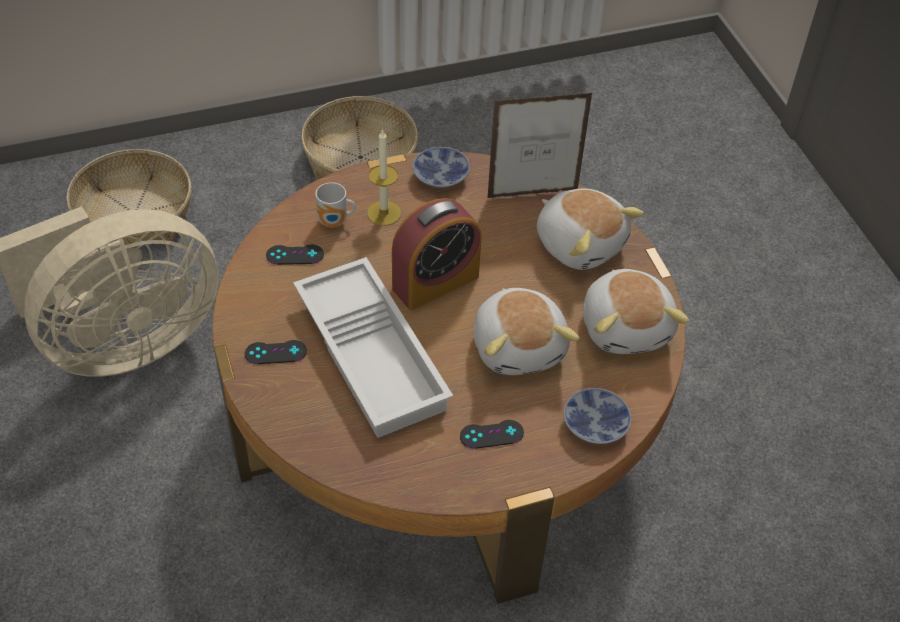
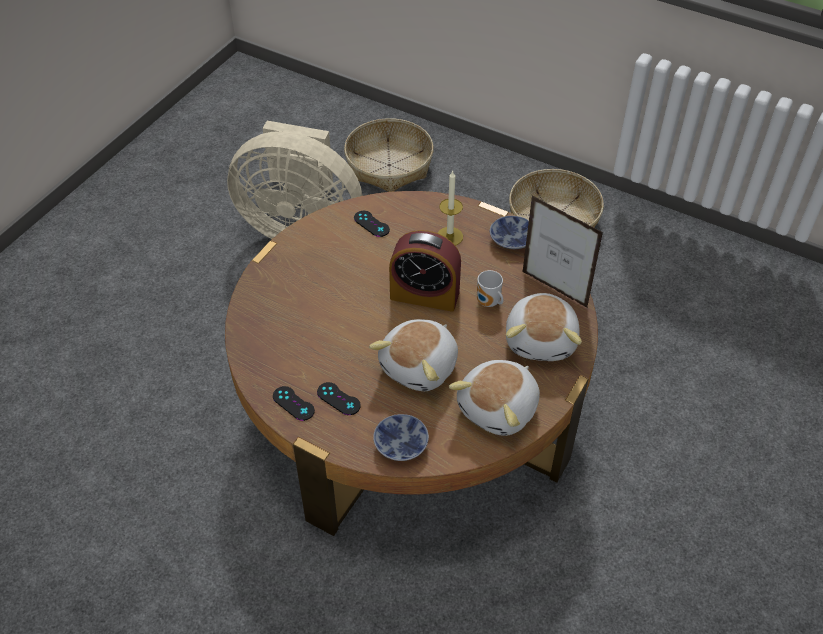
camera: 50 degrees right, 0 degrees up
(275, 352) = (293, 266): black game controller -> black game controller (293, 403)
(334, 222) = (416, 222): mug -> mug (488, 303)
(374, 354) = (339, 307): white tray -> none

